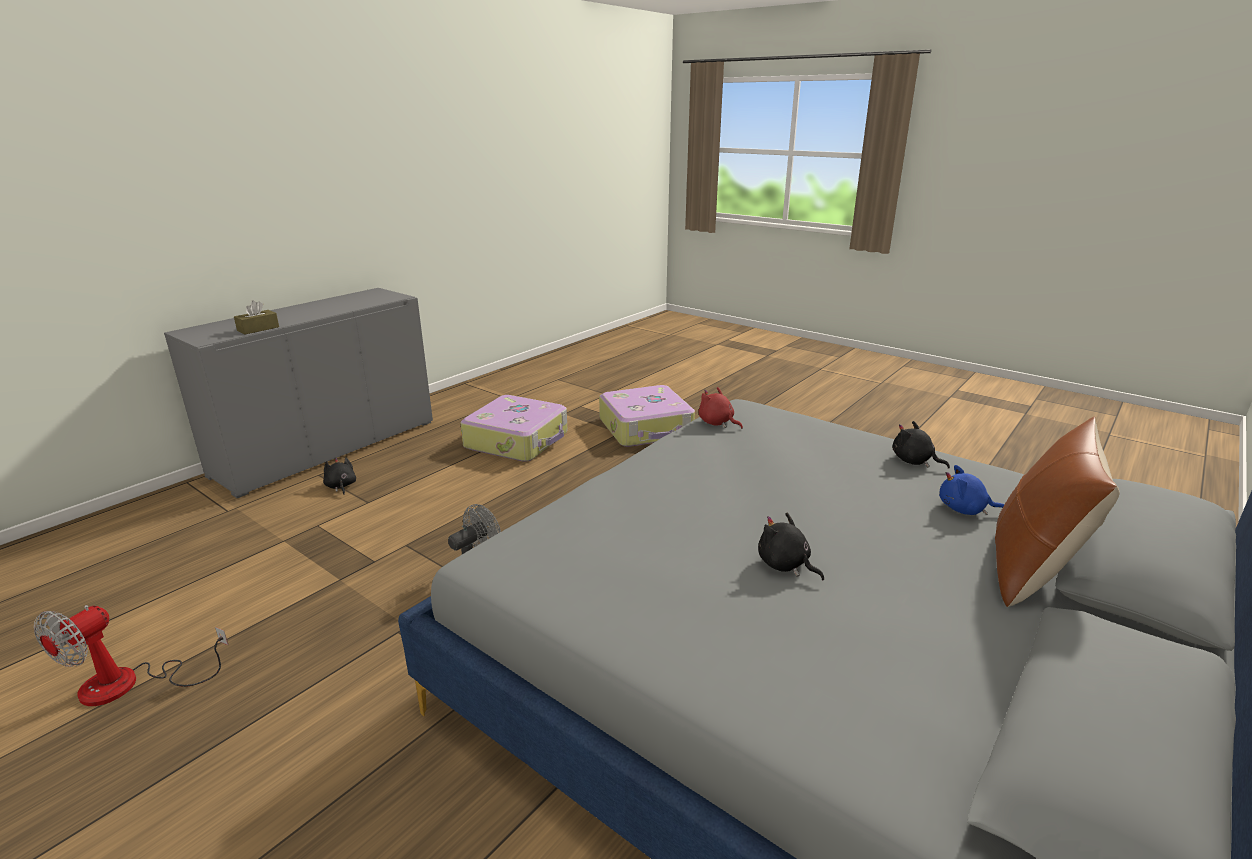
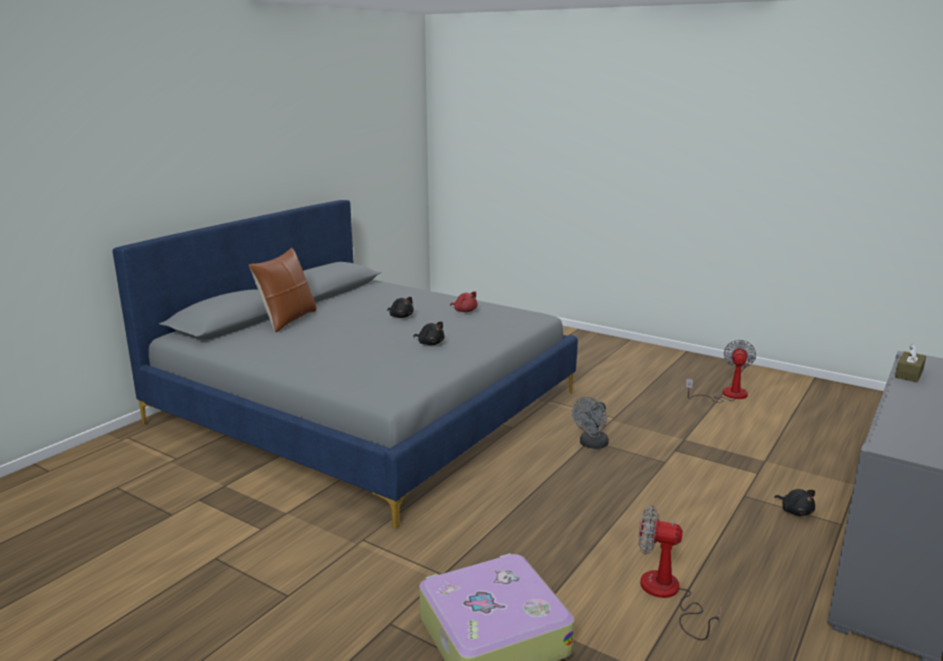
camera: 175 degrees right, 5 degrees down
(518, 440) = (667, 594): suitcase -> fan
(717, 423) = (416, 380): red plush toy -> red plush toy (464, 311)
(914, 461) = (287, 359): black plush toy -> black plush toy (430, 343)
(965, 510) = (288, 337): blue plush toy -> none

